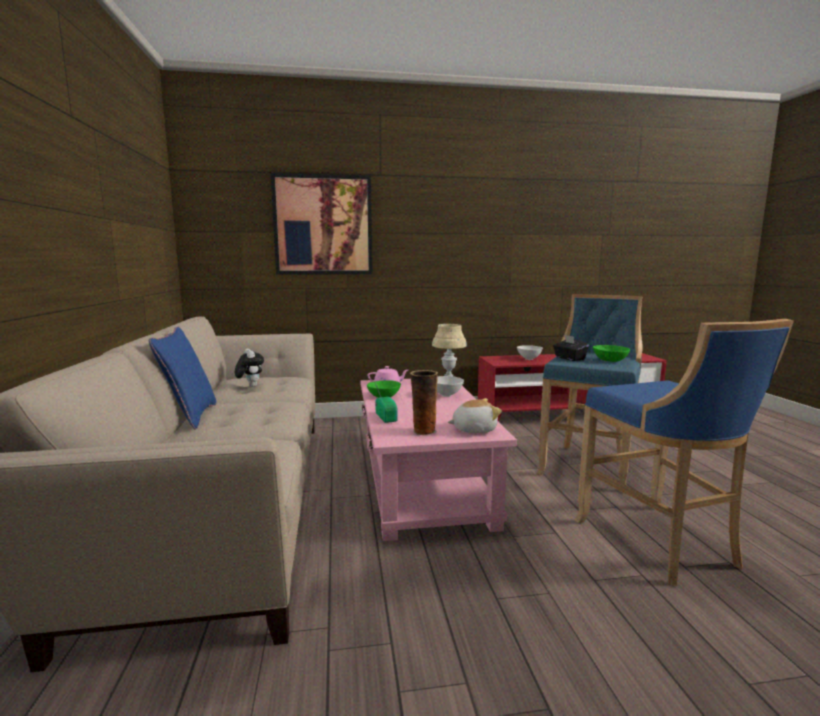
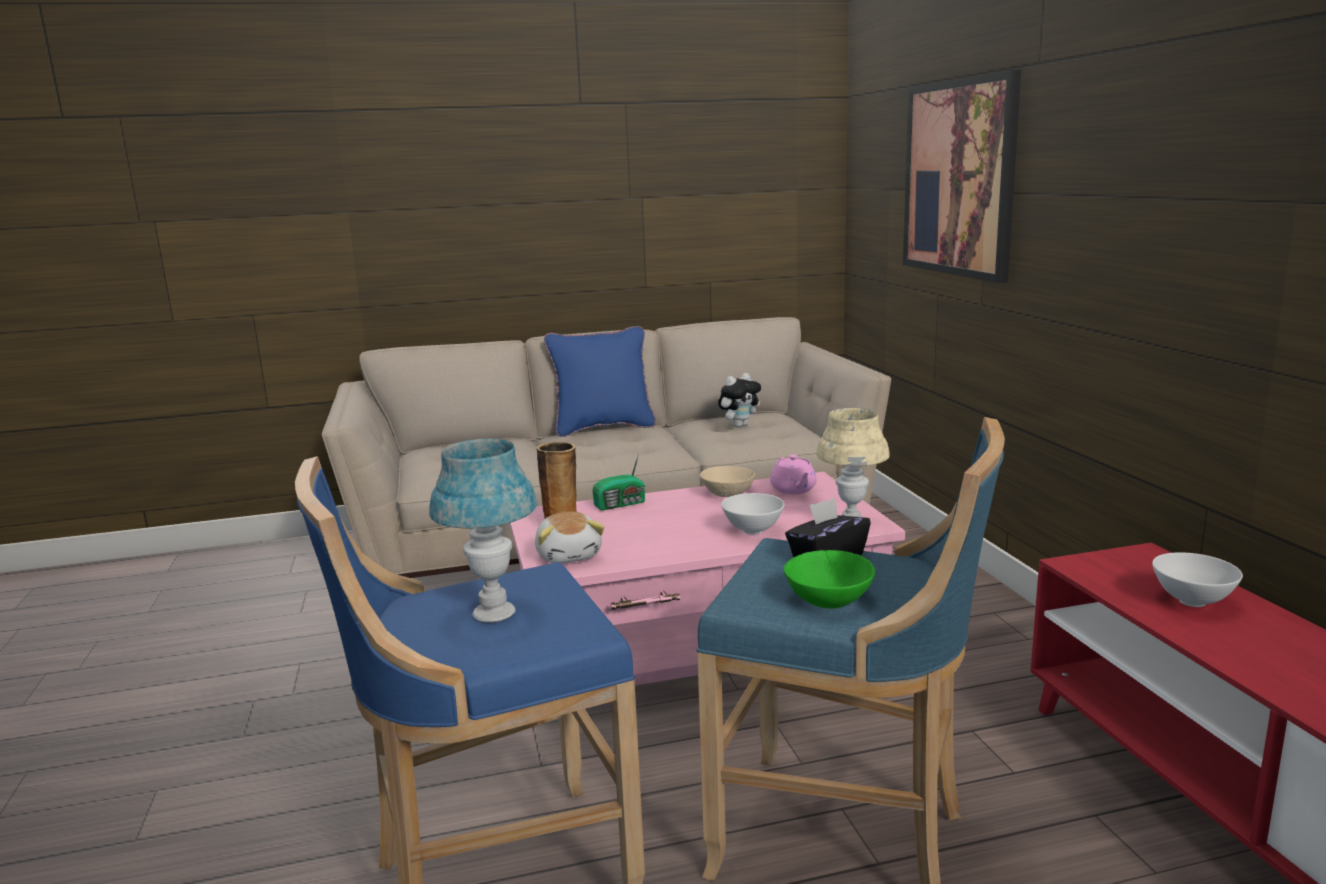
camera: 85 degrees right, 5 degrees up
(384, 396) = (727, 493): green bowl -> beige bowl
(665, 394) = (494, 614): none -> blue table lamp

